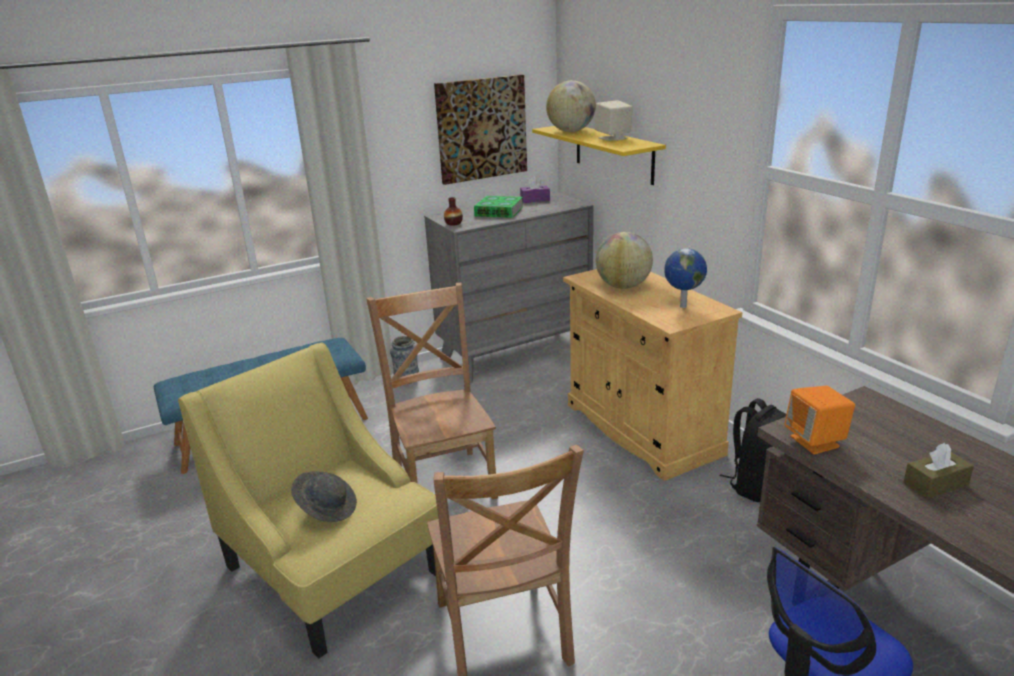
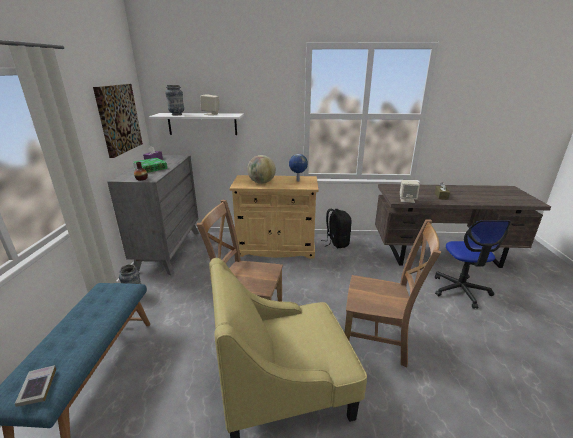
camera: 60 degrees left, 0 degrees up
(184, 389) = (37, 388): none -> book
(327, 508) = (308, 341): grey hat -> none
(571, 131) = (177, 114): globe -> vase
(613, 153) = (202, 124): yellow shelf -> white shelf
(815, 441) = (407, 200): orange speaker -> beige speaker

